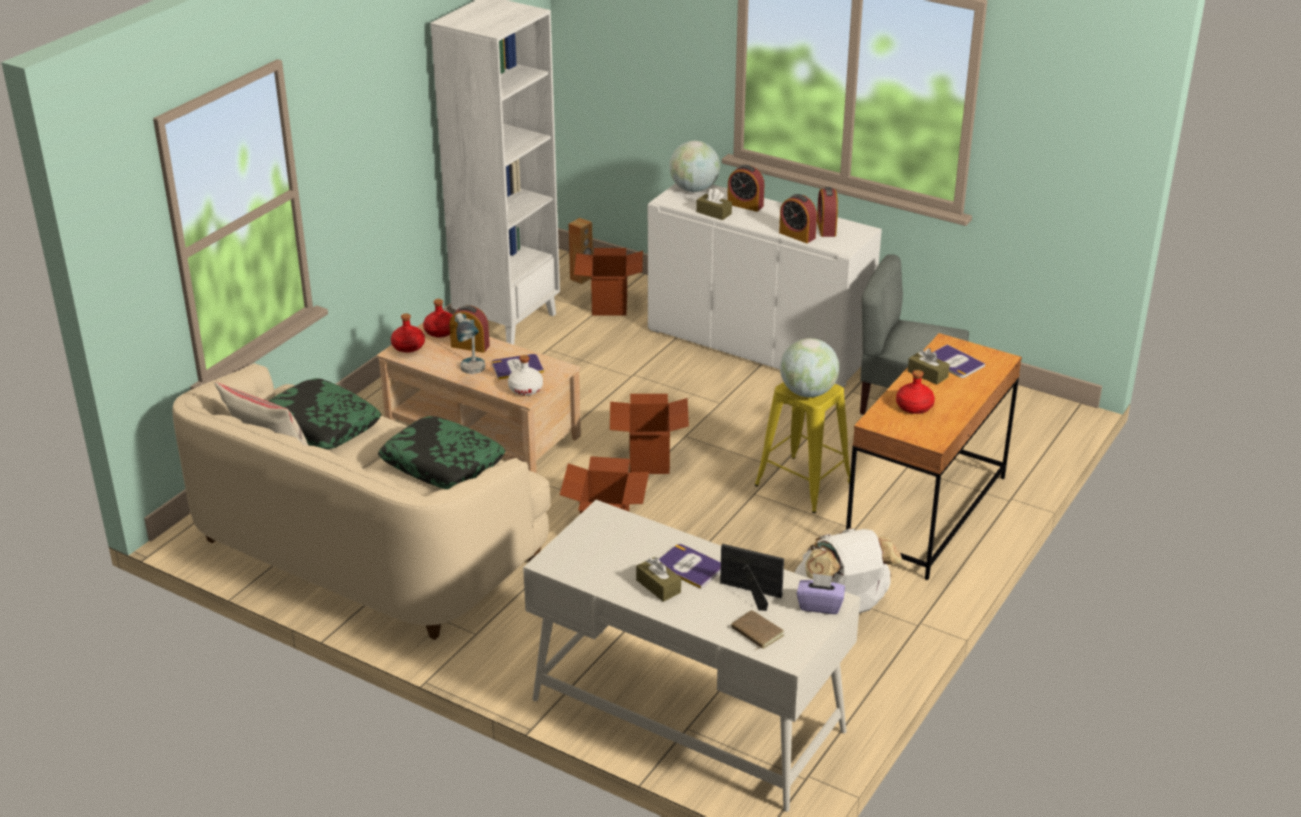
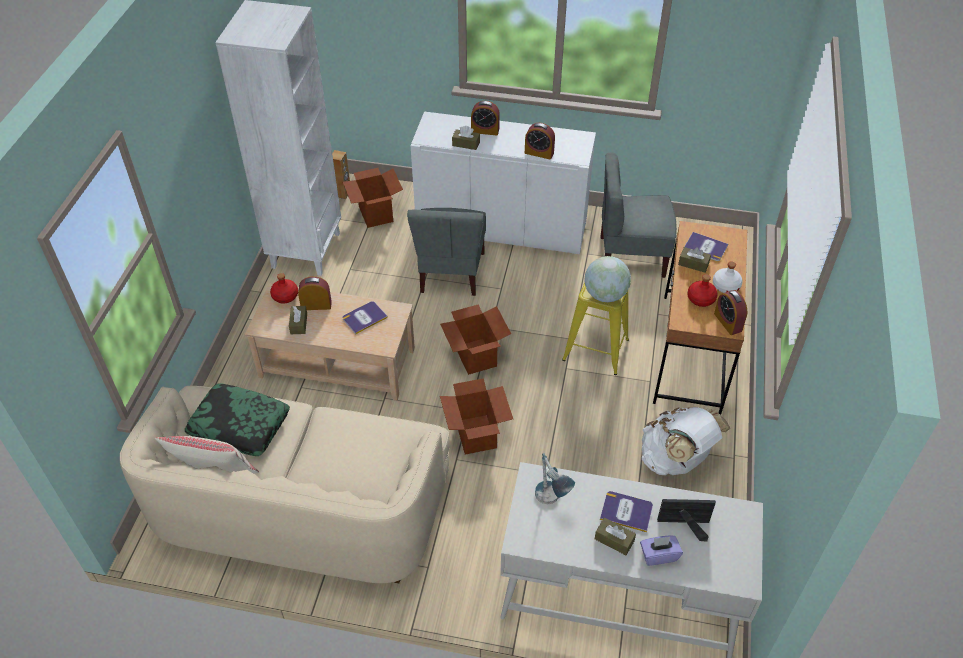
camera: 20 degrees left, 15 degrees up
(408, 346) = (266, 318): red bottle -> none
(440, 358) = (299, 324): none -> brown tissue box
(442, 464) = (358, 439): pillow -> none
(472, 373) = (331, 333): table lamp -> table lamp (551, 502)
(525, 389) = (382, 338): white bottle -> white bottle (725, 285)
(667, 376) = (451, 273): none -> grey chair
(694, 189) = (438, 123): globe -> none
(756, 632) = (709, 565): brown book -> none
(820, 605) = (739, 521): purple tissue box -> purple tissue box (658, 555)
(826, 228) = (556, 141): alarm clock -> alarm clock (728, 322)

